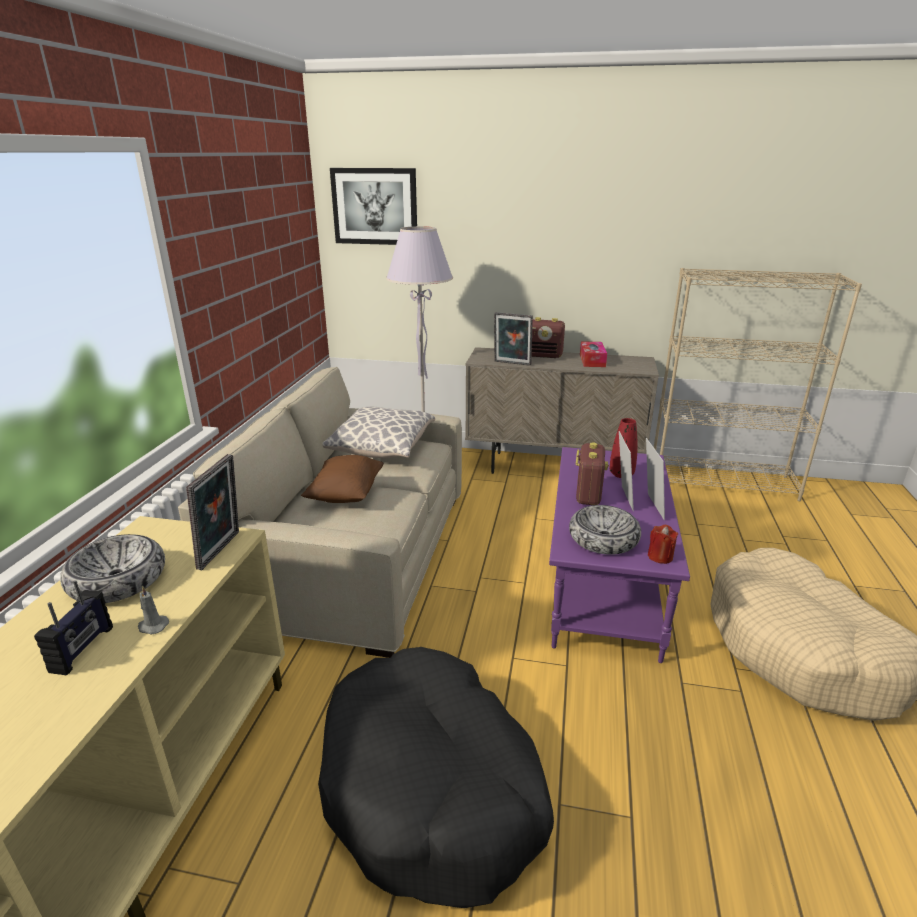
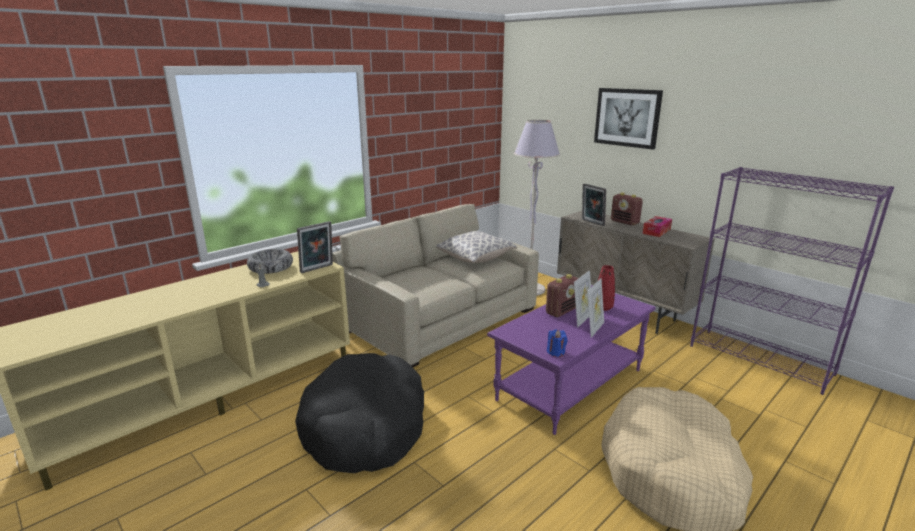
camera: 35 degrees right, 5 degrees down
(83, 649) = (235, 284): radio -> none
(346, 495) = (427, 274): brown pillow -> none
(375, 206) = (533, 105): picture -> picture (627, 117)
(603, 539) = (534, 333): bowl -> none
(660, 556) = (556, 352): red candle -> blue candle
(722, 482) = (760, 360): beige bookcase -> purple bookcase

